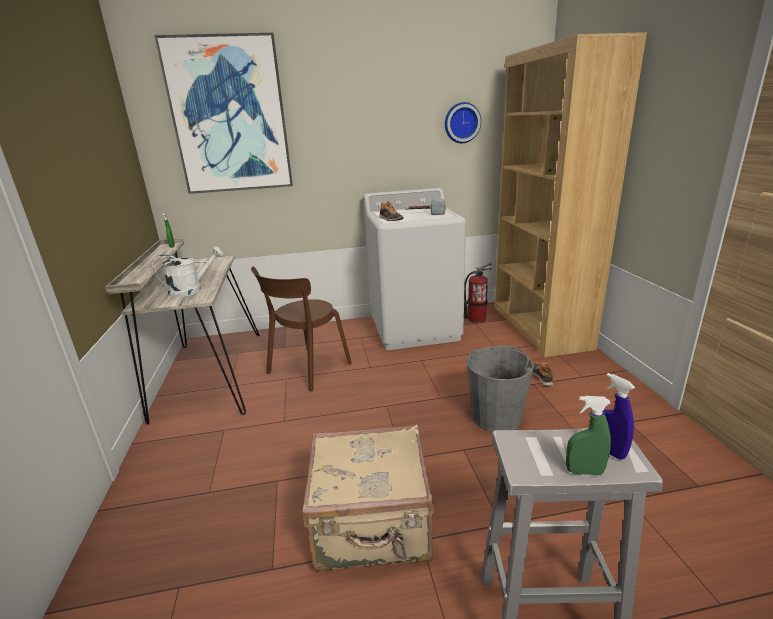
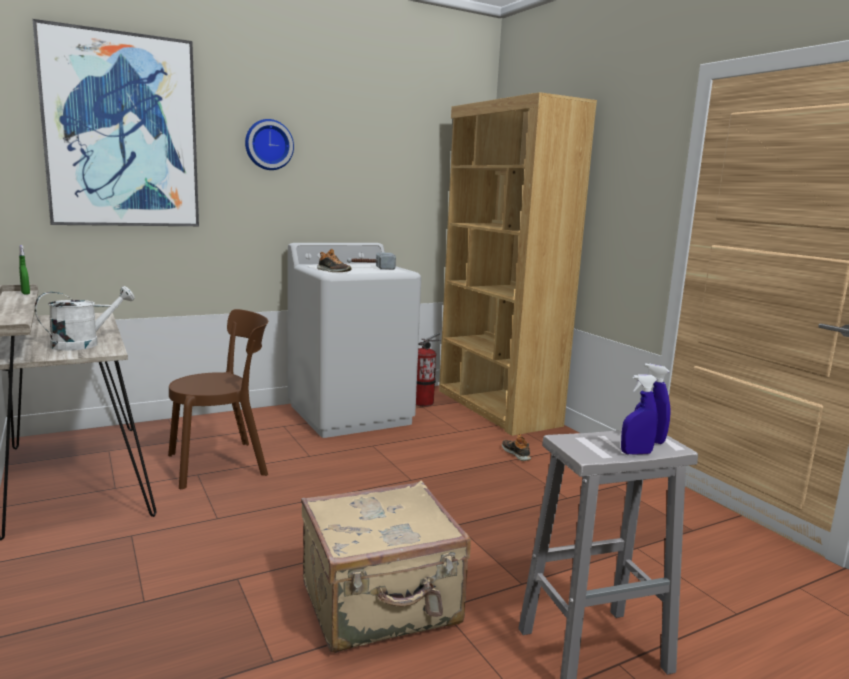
camera: 20 degrees left, 10 degrees down
(306, 370) = (223, 464): brown chair -> brown chair turned 135 degrees counterclockwise
(461, 123) = (403, 171): wall clock -> wall clock (268, 145)
(496, 417) = (481, 492): grey bucket -> none
(584, 471) = (636, 453): green spray bottle -> blue spray bottle

